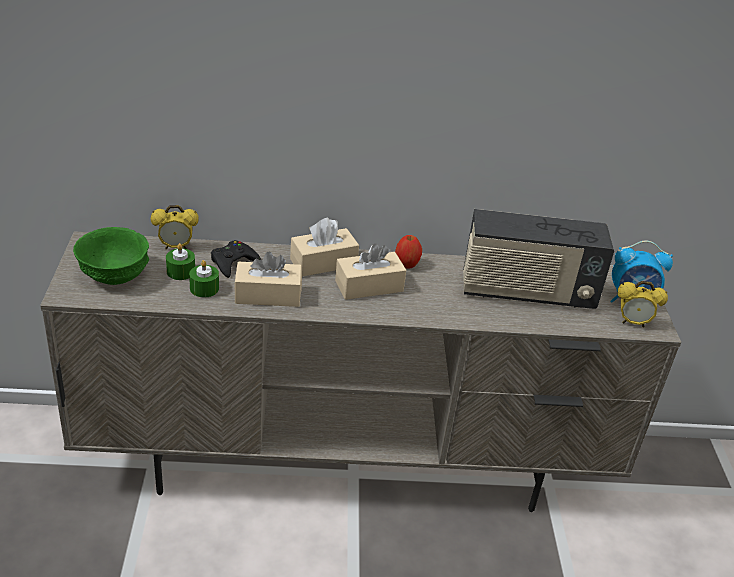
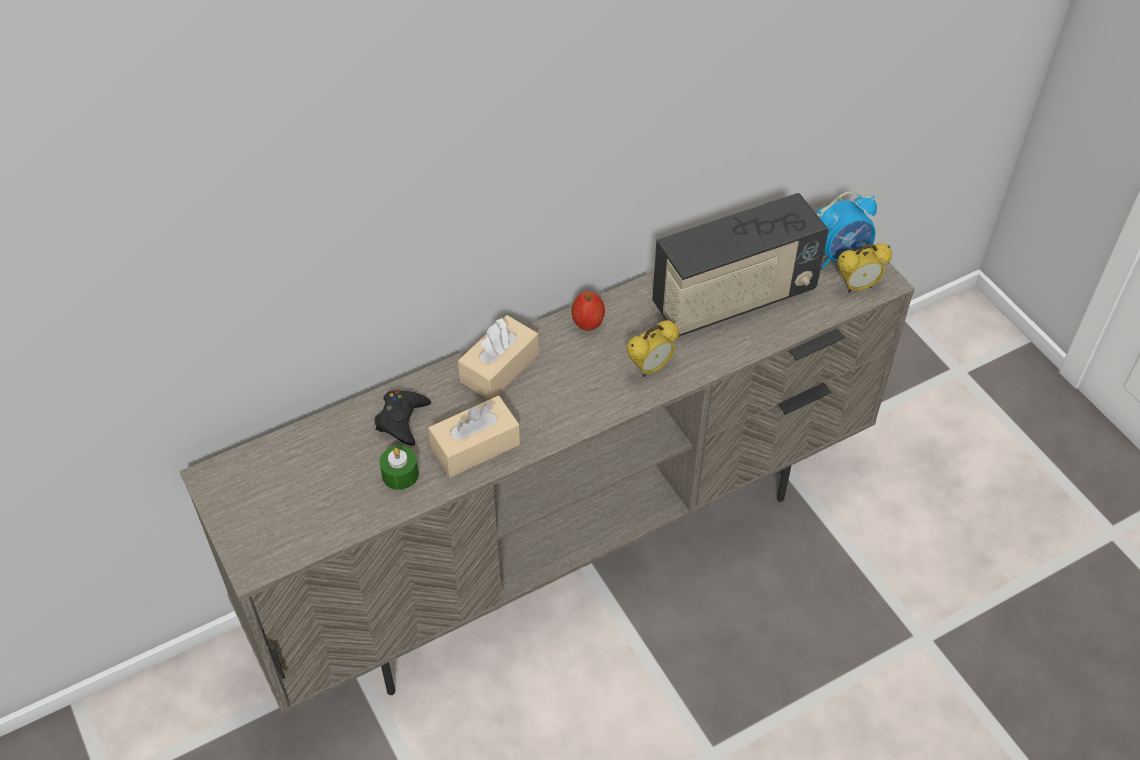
camera: 25 degrees left, 15 degrees up
(115, 274) = (284, 508): green bowl -> none
(176, 247) = (320, 432): alarm clock -> alarm clock (650, 368)
(181, 271) = (355, 464): green candle -> none
(369, 286) = (571, 376): beige tissue box -> none

